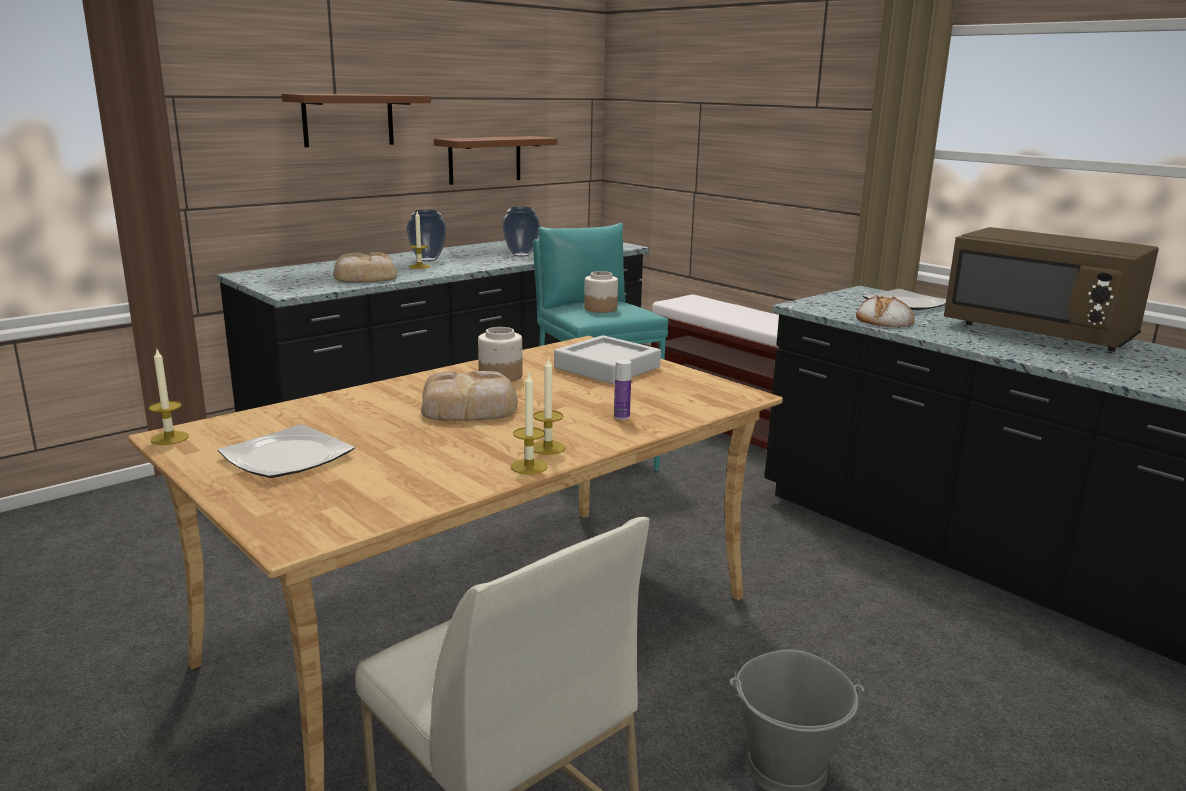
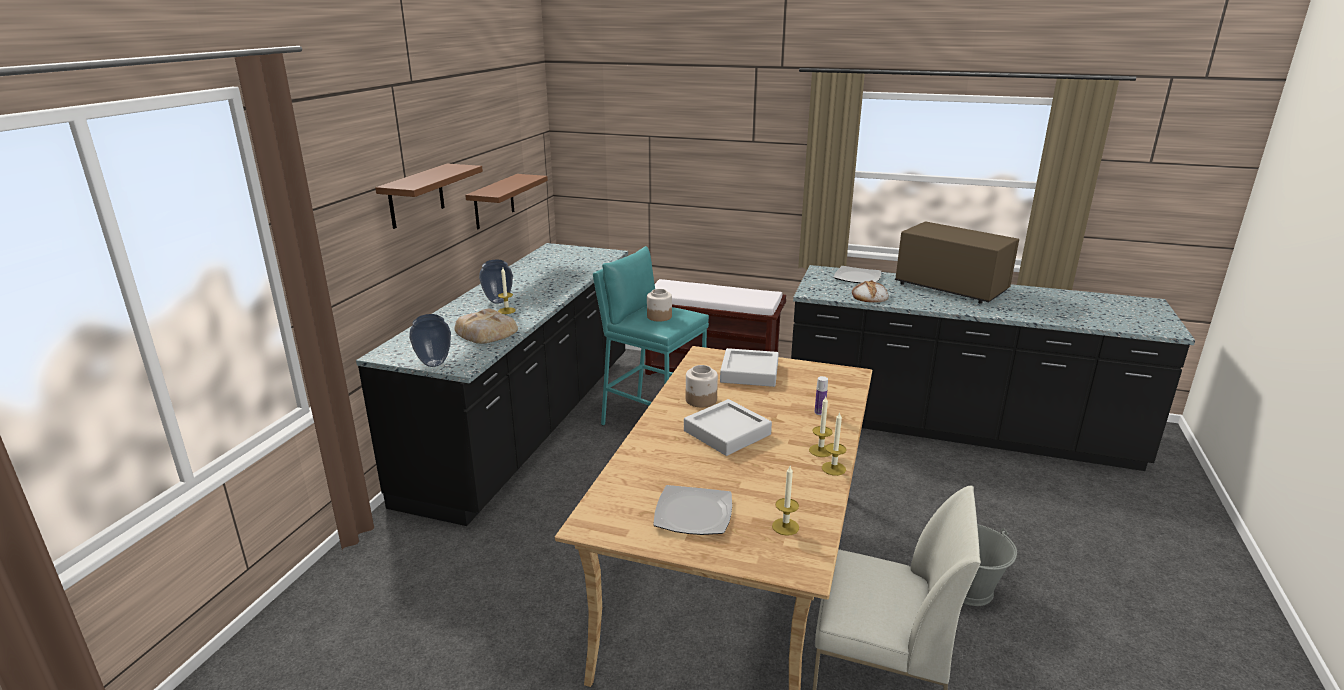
camera: 30 degrees left, 5 degrees up
(169, 438) = (590, 527): candle -> candle (785, 526)
(470, 406) = (727, 433): bread -> grey tray
(520, 255) = (556, 279): vase -> vase (433, 363)
(1039, 333) = (950, 288): brown microwave -> brown microwave turned 150 degrees counterclockwise

